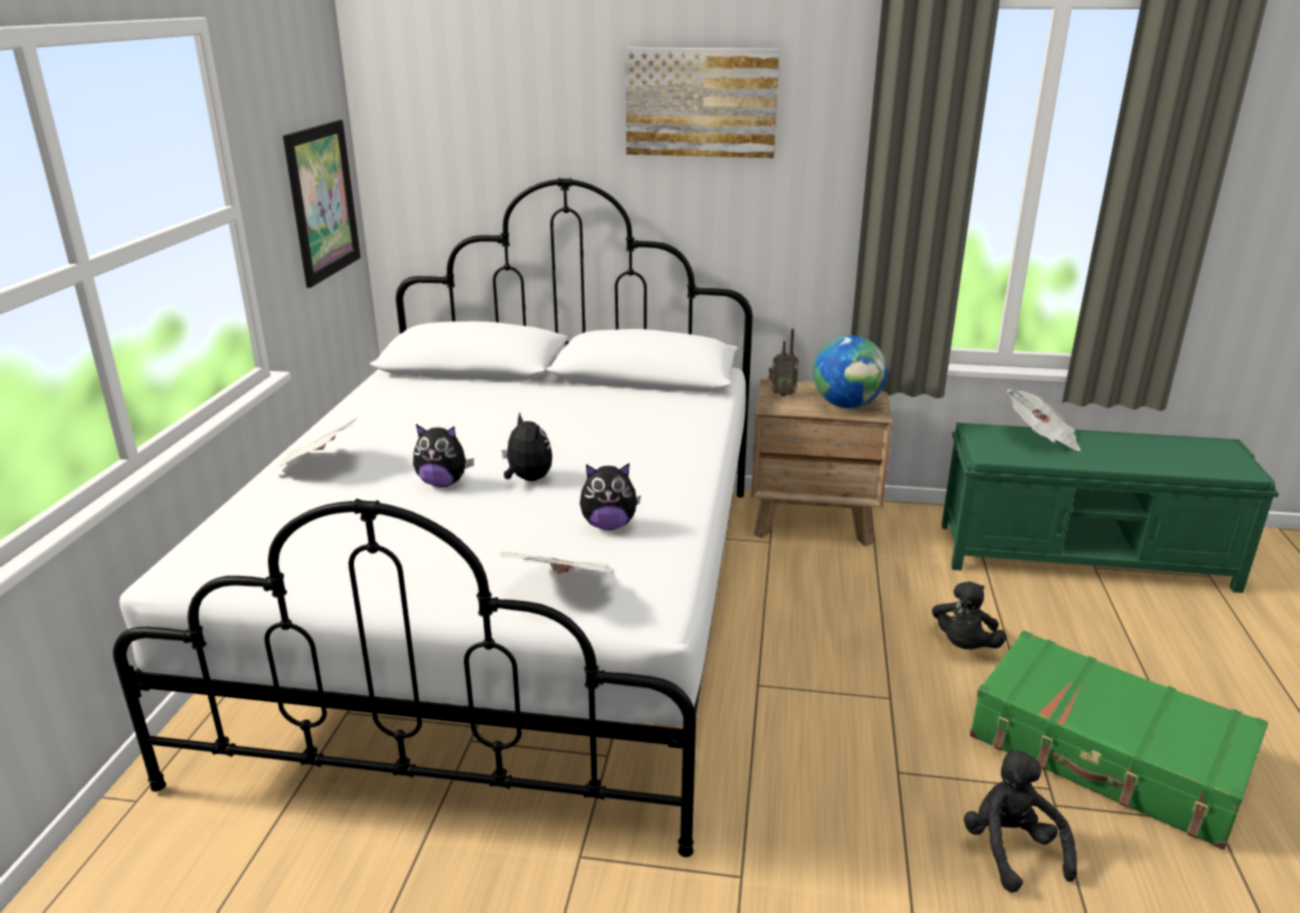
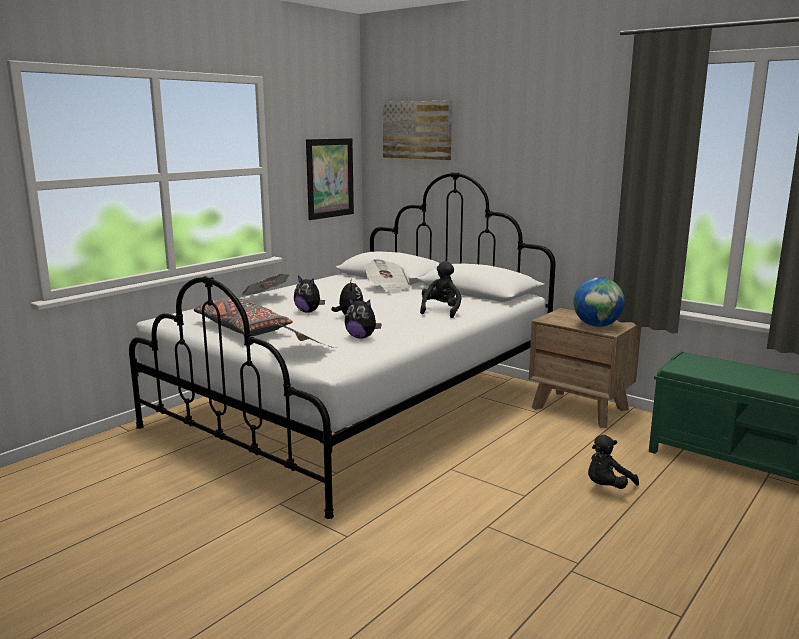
camera: 30 degrees right, 10 degrees down
(374, 559) = (241, 328): none -> grey pillow
(701, 102) = (532, 128): picture -> picture (417, 130)
(782, 394) = (562, 315): radio -> none
(1011, 849) = (515, 578): black plush toy -> black plush toy (441, 311)
(1041, 439) = (732, 367): newspaper -> newspaper (387, 288)
(1107, 756) = (641, 562): green suitcase -> none

